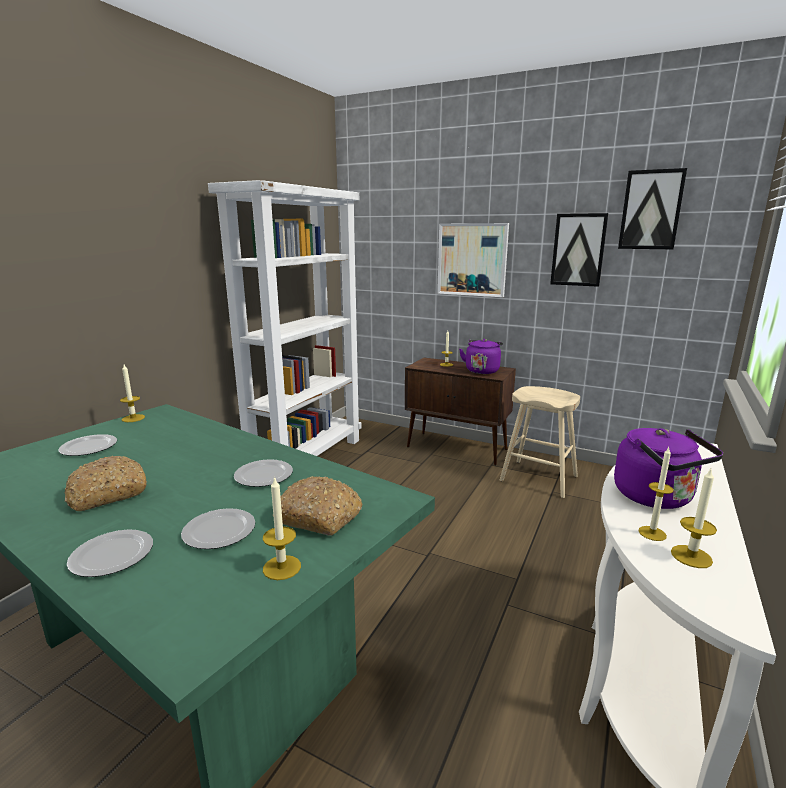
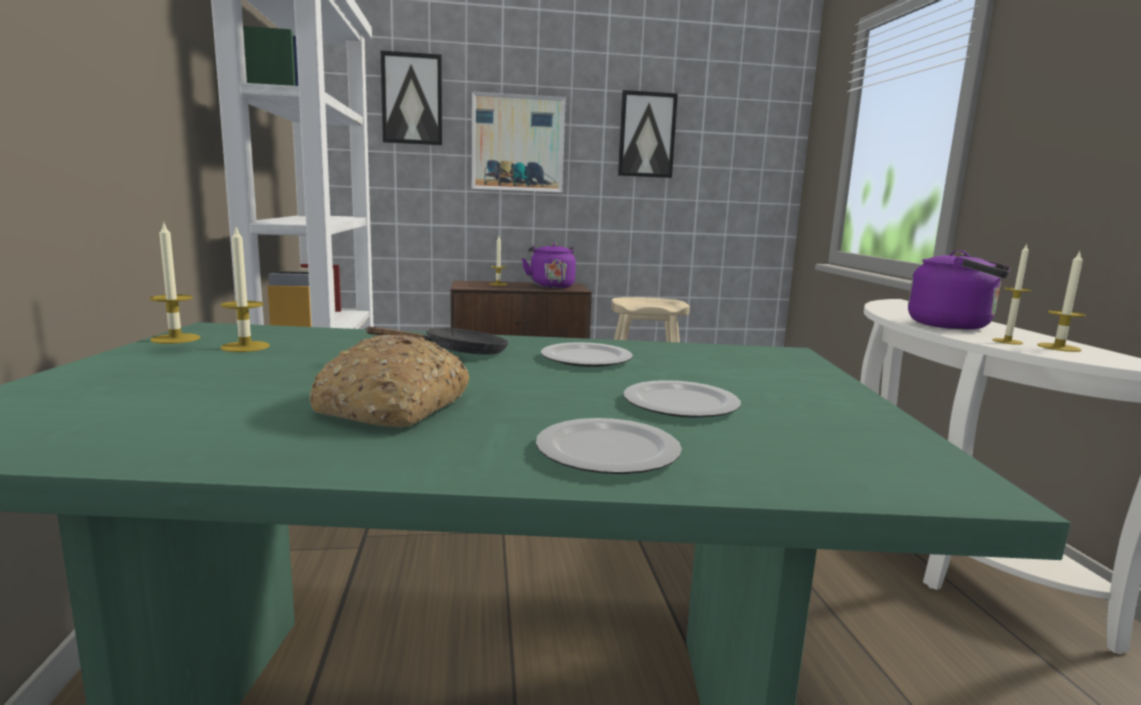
camera: 35 degrees left, 5 degrees down
(88, 447) = (177, 374): plate -> none
(214, 455) = (457, 353): none -> black frying pan
(282, 567) = (836, 412): candle -> candle (245, 347)
(320, 516) = (752, 374): bread -> none
(651, 210) = (717, 94): picture -> picture (412, 99)

